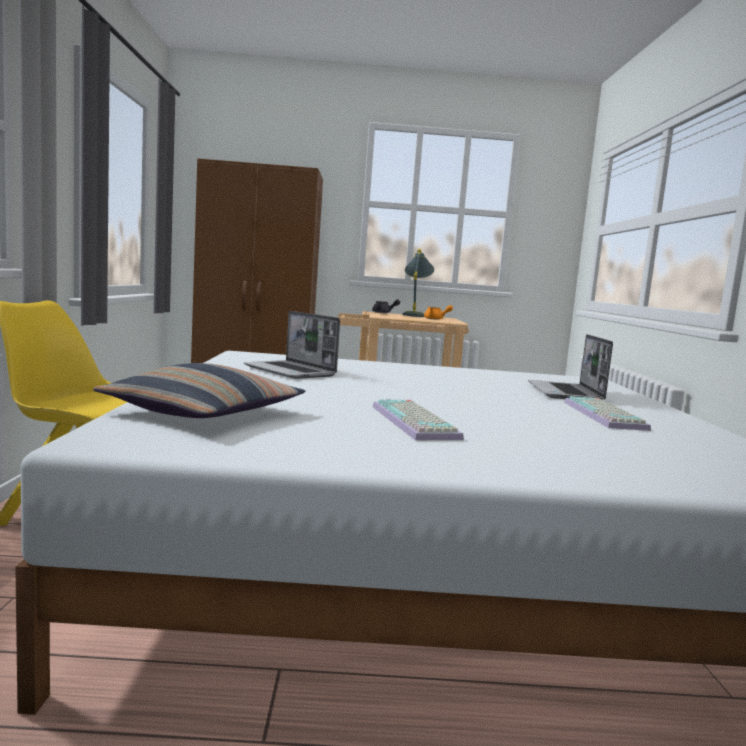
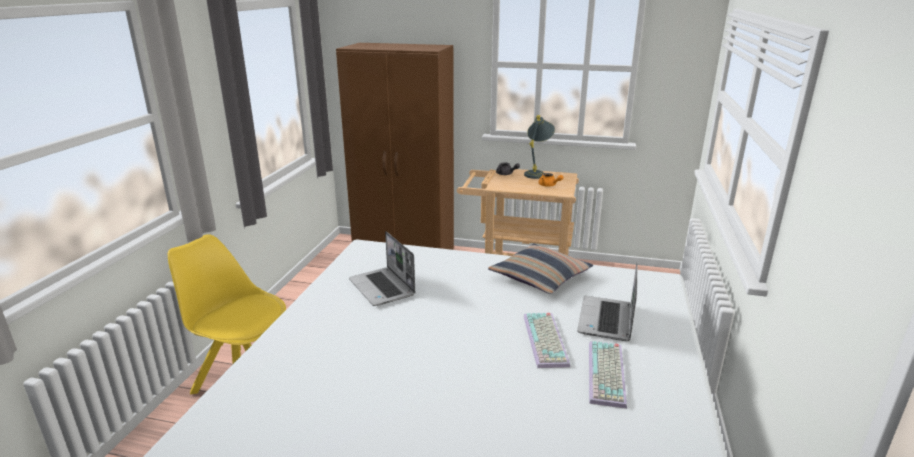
camera: 15 degrees right, 15 degrees up
(204, 412) = (276, 384): pillow -> pillow (540, 277)
(416, 422) = (426, 397): keyboard -> keyboard (547, 341)

